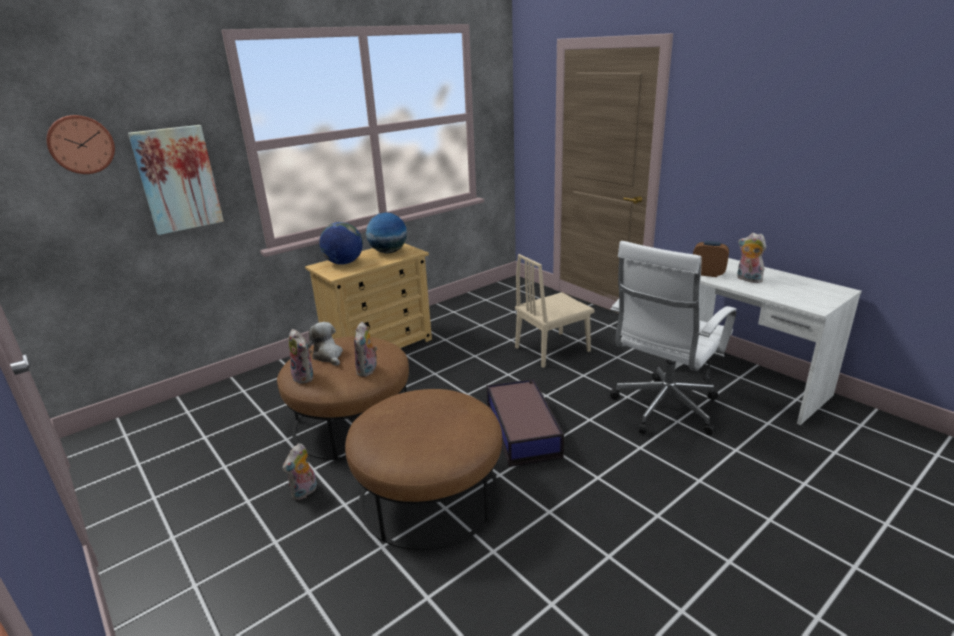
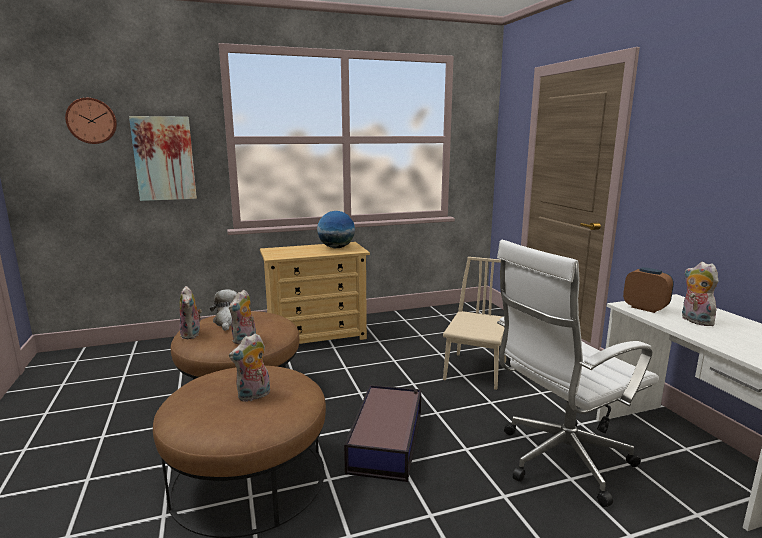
camera: 20 degrees right, 10 degrees down
(305, 492) = (150, 442): plush toy -> plush toy (254, 396)
(344, 263) = (291, 250): globe -> none
(552, 349) = (475, 370): beige chair -> beige chair turned 120 degrees clockwise

